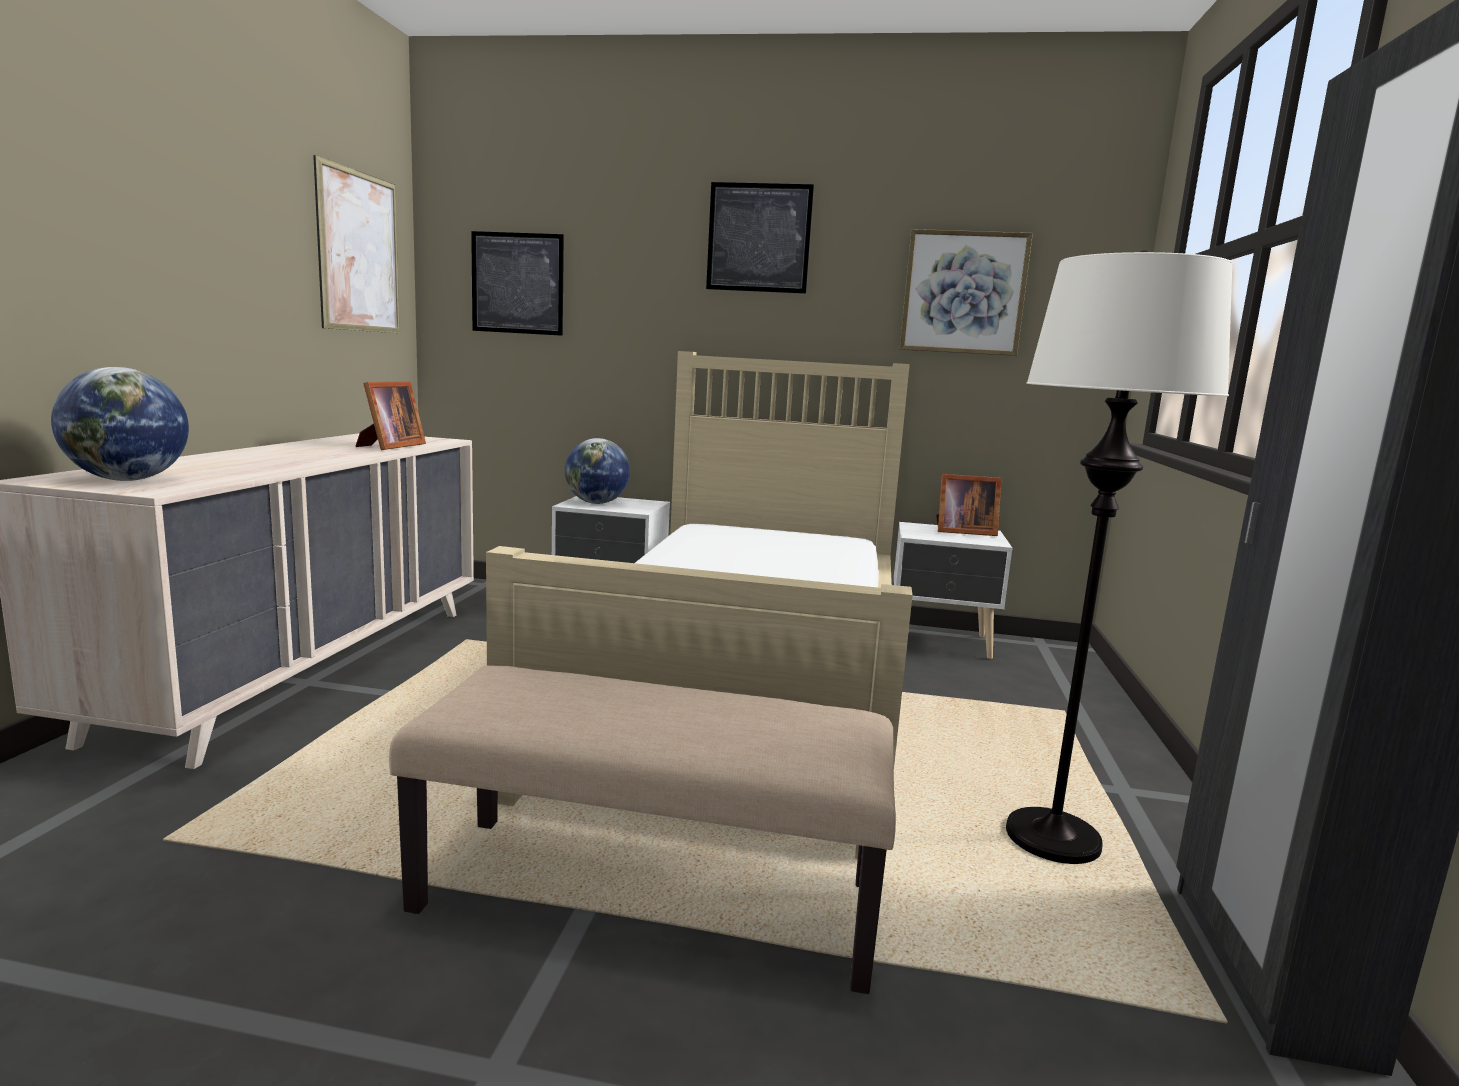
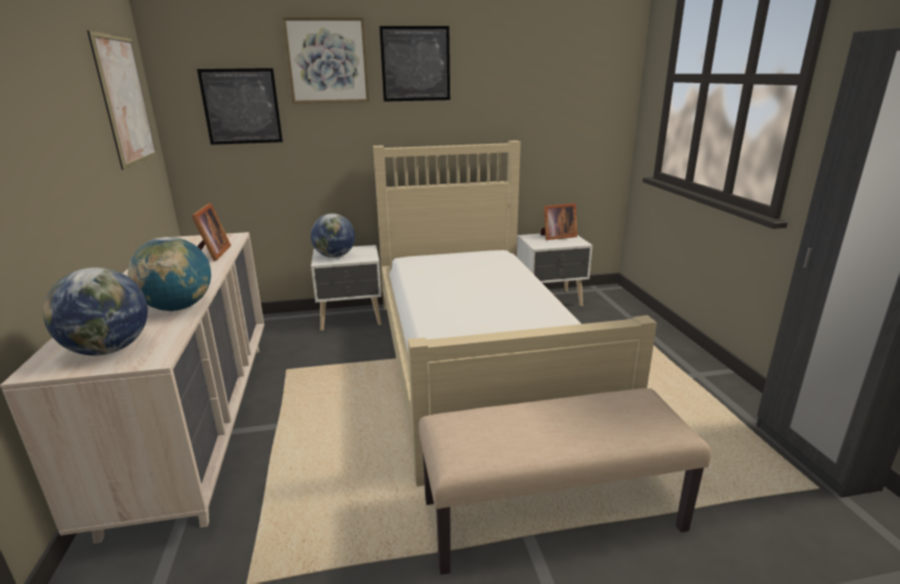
camera: 20 degrees left, 10 degrees up
(263, 469) = (178, 308): none -> globe
(963, 293) = (544, 93): picture -> picture (327, 61)
(1053, 840) = (692, 414): white floor lamp -> none

